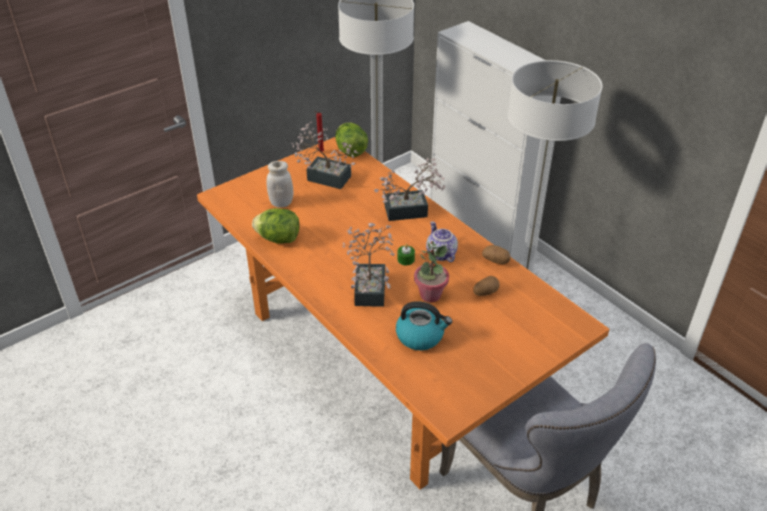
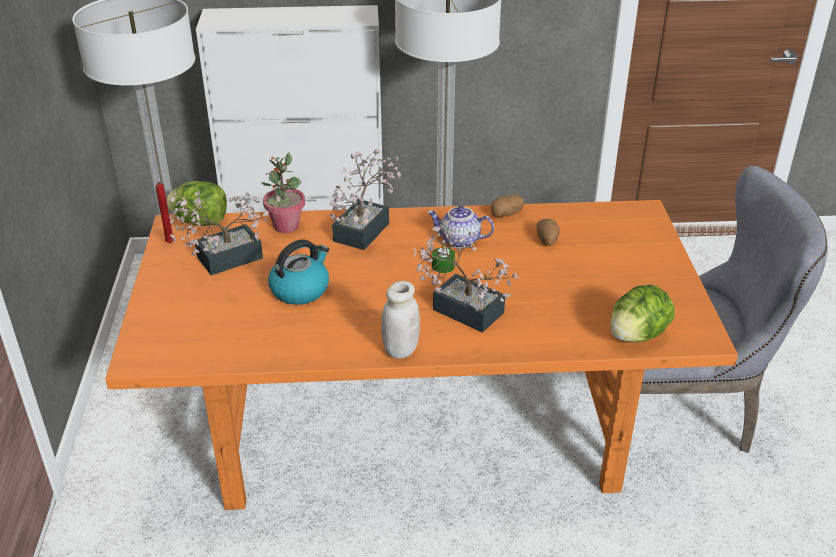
camera: 55 degrees left, 5 degrees down
(278, 239) = (296, 342): lettuce -> lettuce (637, 335)
(281, 203) = (228, 312): white jar -> white jar (400, 349)
(420, 336) = (574, 307): kettle -> kettle (300, 289)
(430, 295) = (517, 275): potted plant -> potted plant (286, 226)

